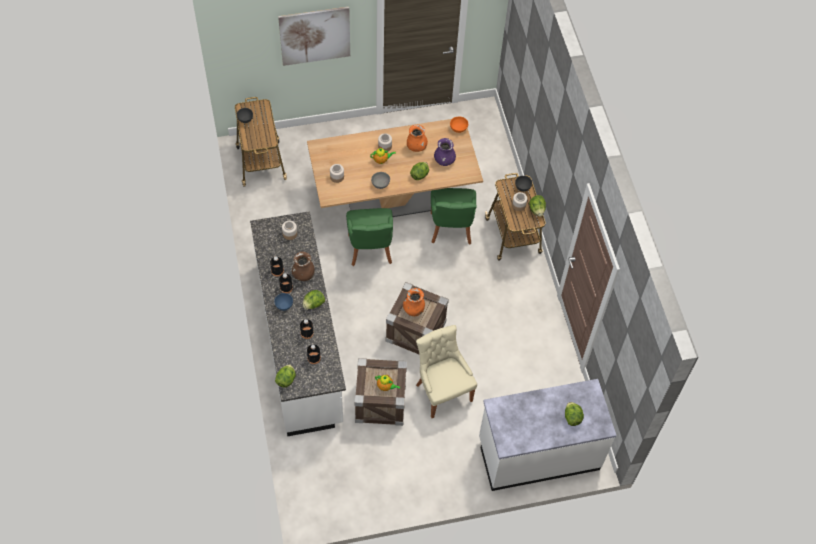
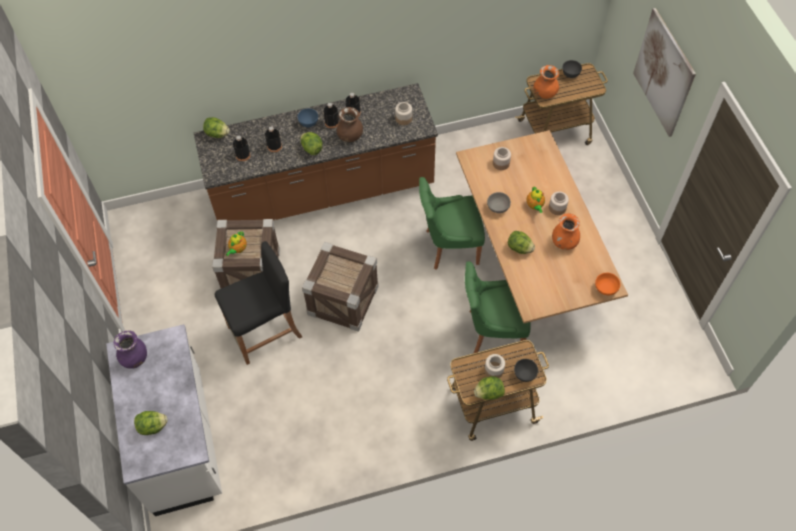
camera: 90 degrees right, 0 degrees up
(300, 342) = (323, 191): white counter -> brown counter
(414, 309) = (340, 270): orange vase -> orange vase (544, 93)
(442, 391) = (265, 332): beige chair -> black stool
(444, 160) = (548, 274): purple vase -> purple vase (135, 358)

